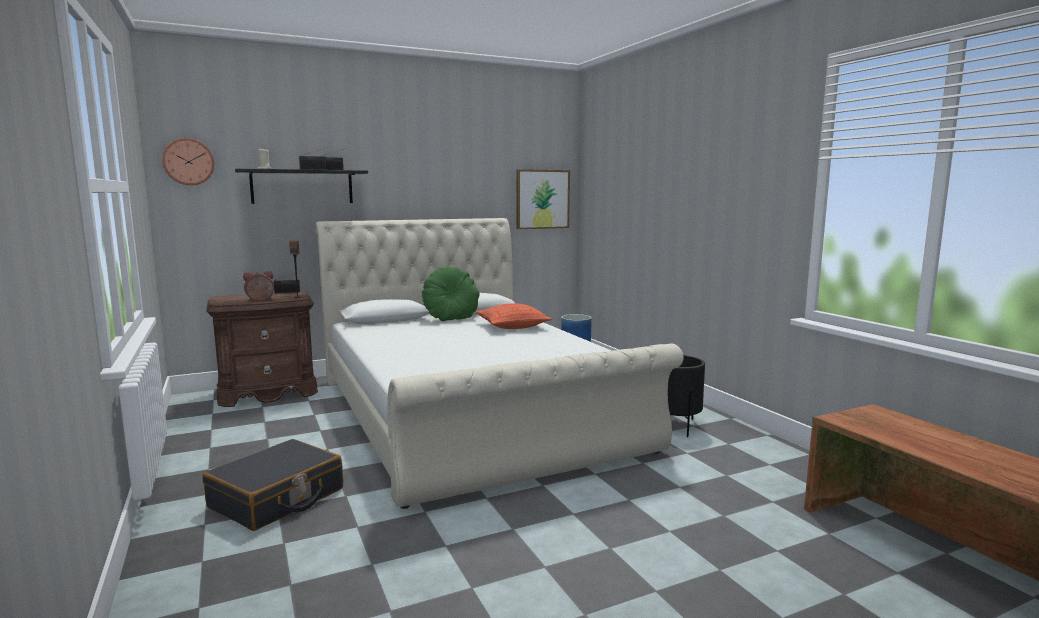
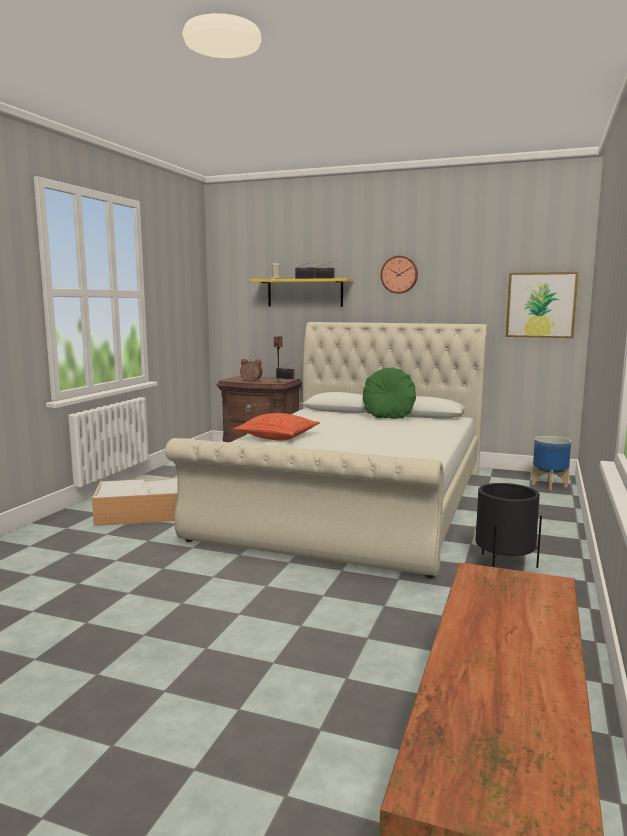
camera: 45 degrees right, 0 degrees up
(188, 162) = (231, 275): wall clock -> wall clock (399, 274)
(277, 499) = (146, 513): black suitcase -> storage box
(302, 186) = (305, 293): black shelf -> yellow shelf
(512, 326) = (417, 431): orange pillow -> orange pillow (278, 437)

